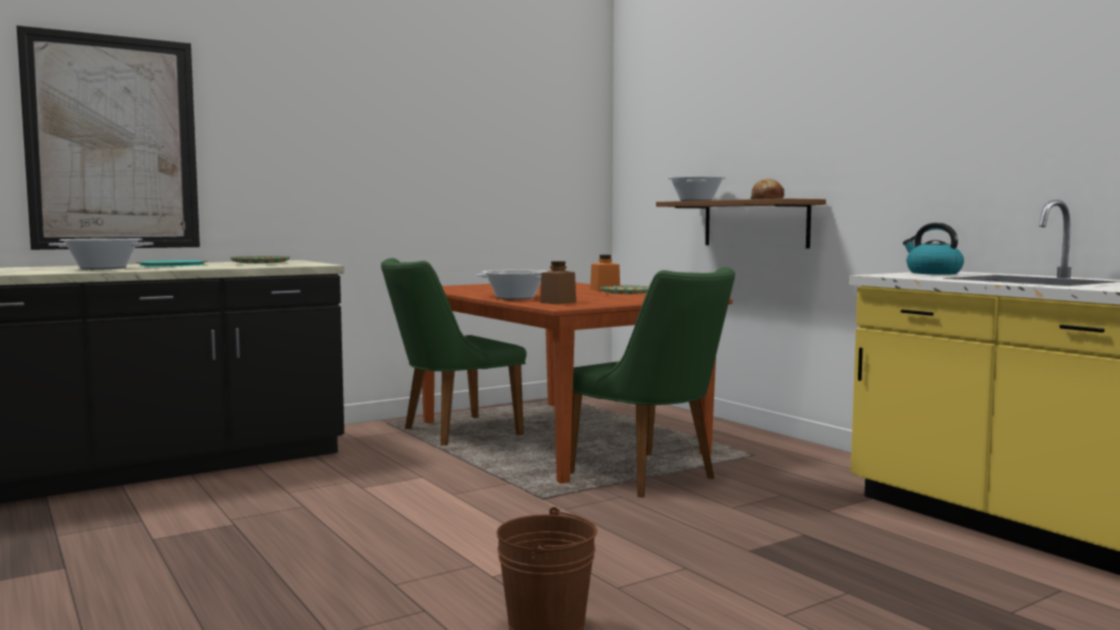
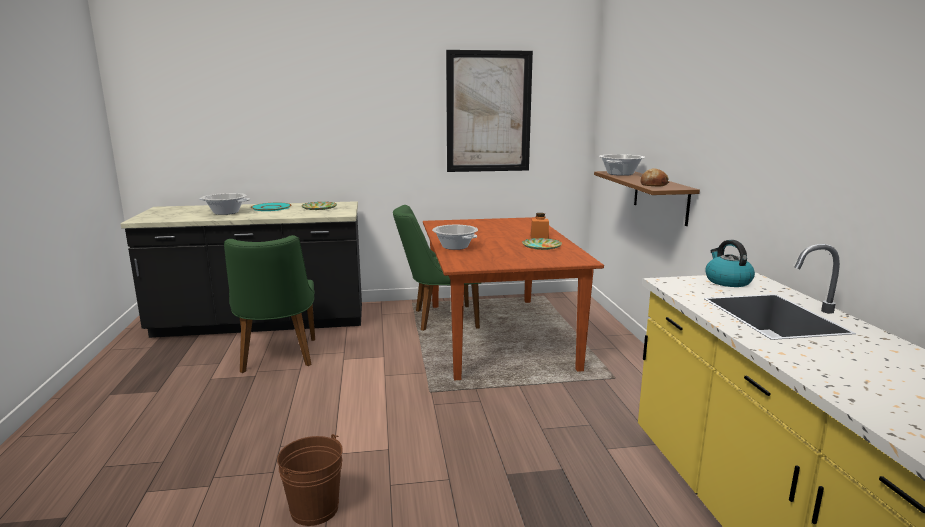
camera: 25 degrees right, 10 degrees up
(113, 143) = (246, 132): picture -> picture (488, 112)
(558, 302) = (468, 258): brown jar -> none
(651, 478) = (517, 387): green chair -> green chair (277, 358)

